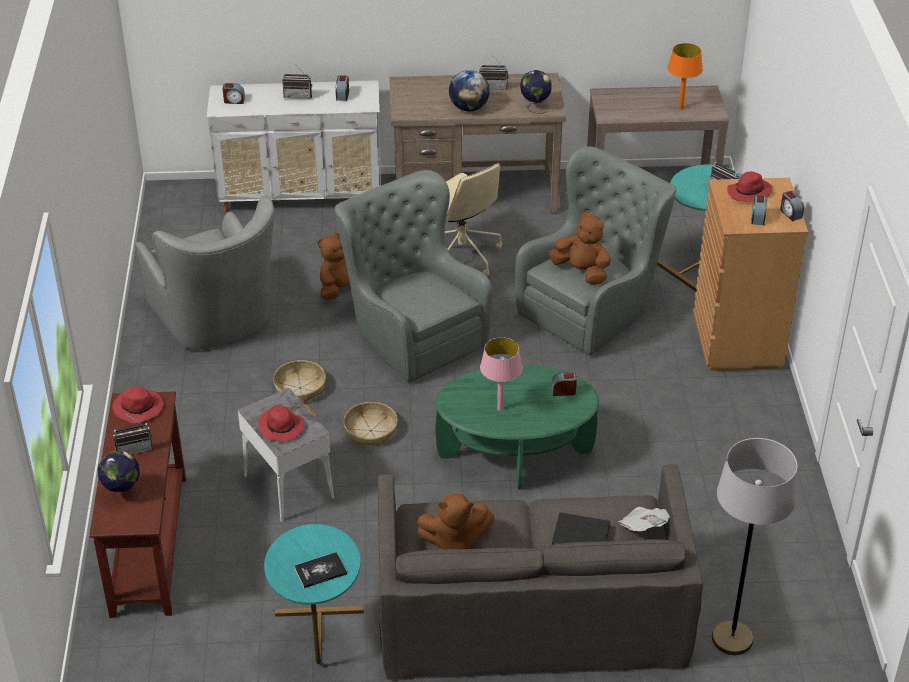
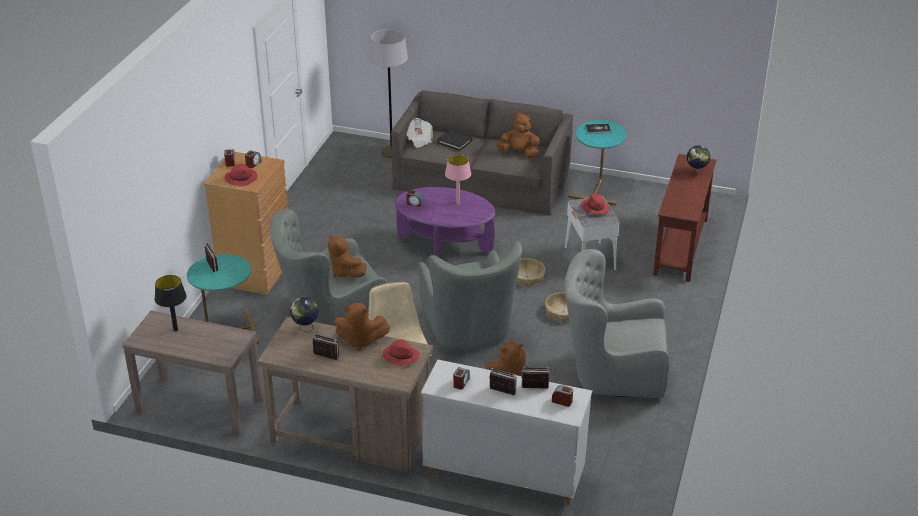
camera: 160 degrees left, 5 degrees down
(134, 448) = (687, 191): radio -> radio (534, 389)
(139, 408) = (682, 209): red hat -> red hat (400, 356)
(214, 321) = (611, 373): grey armchair -> grey armchair turned 75 degrees counterclockwise
(469, 108) = (360, 340): globe -> brown plush toy
(515, 455) = (445, 245): green coffee table -> purple coffee table
(681, 108) = (175, 329): orange table lamp -> black table lamp

